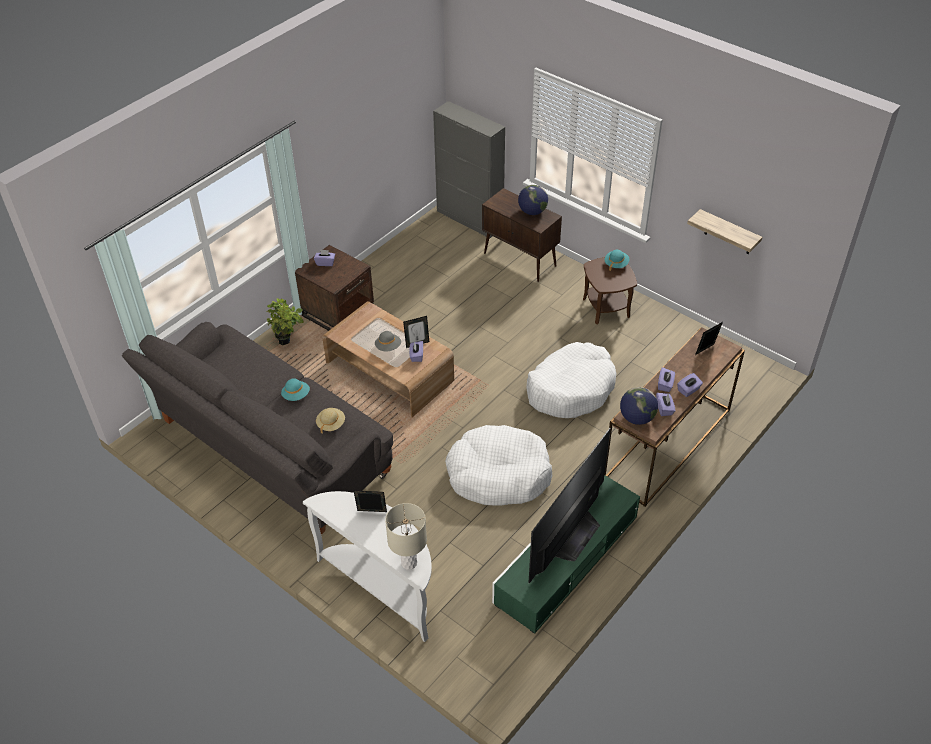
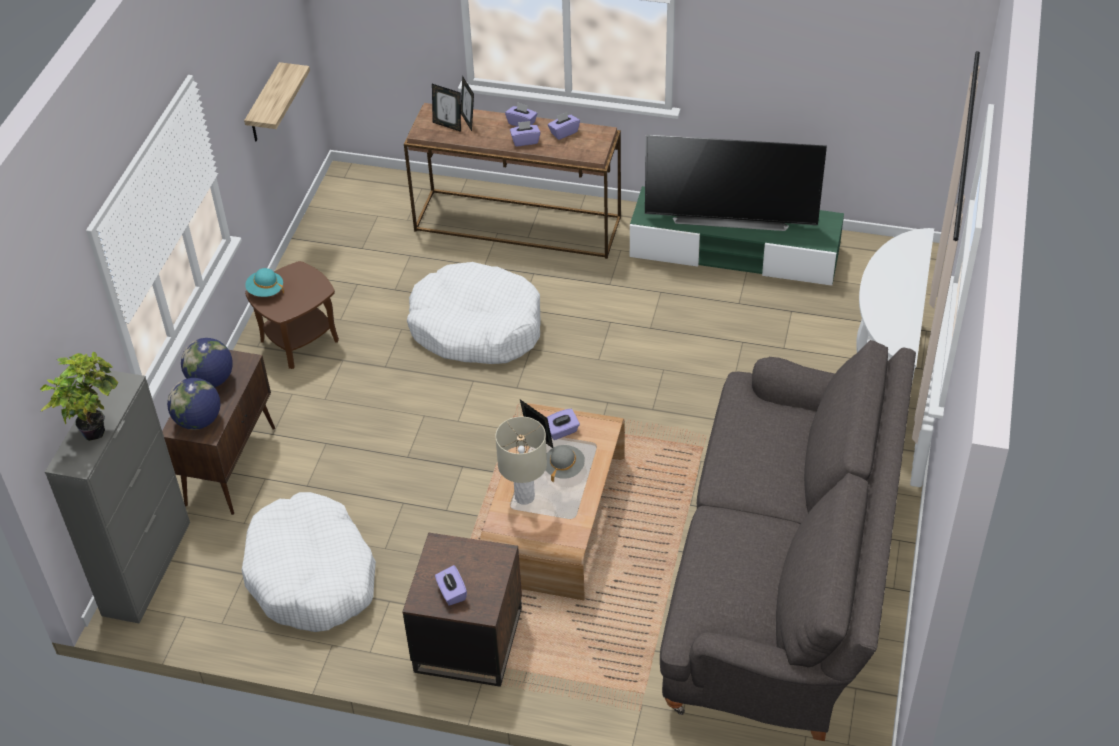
camera: 115 degrees left, 0 degrees up
(287, 342) = (569, 673): potted plant -> potted plant (93, 428)
(296, 395) = (744, 486): turquoise hat -> none
(331, 424) = (766, 426): beige hat -> none
(371, 513) = (881, 301): picture frame -> picture frame (468, 121)
(409, 563) = (914, 249): beige table lamp -> beige table lamp (525, 496)
(498, 474) = (658, 343): white dog bed -> white dog bed (312, 575)
(637, 418) = (592, 147): globe -> globe (198, 421)

